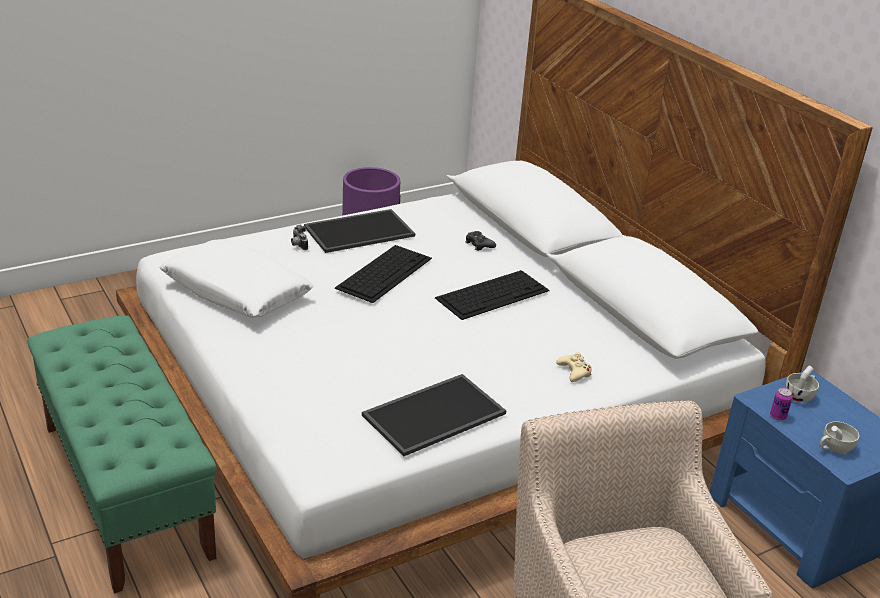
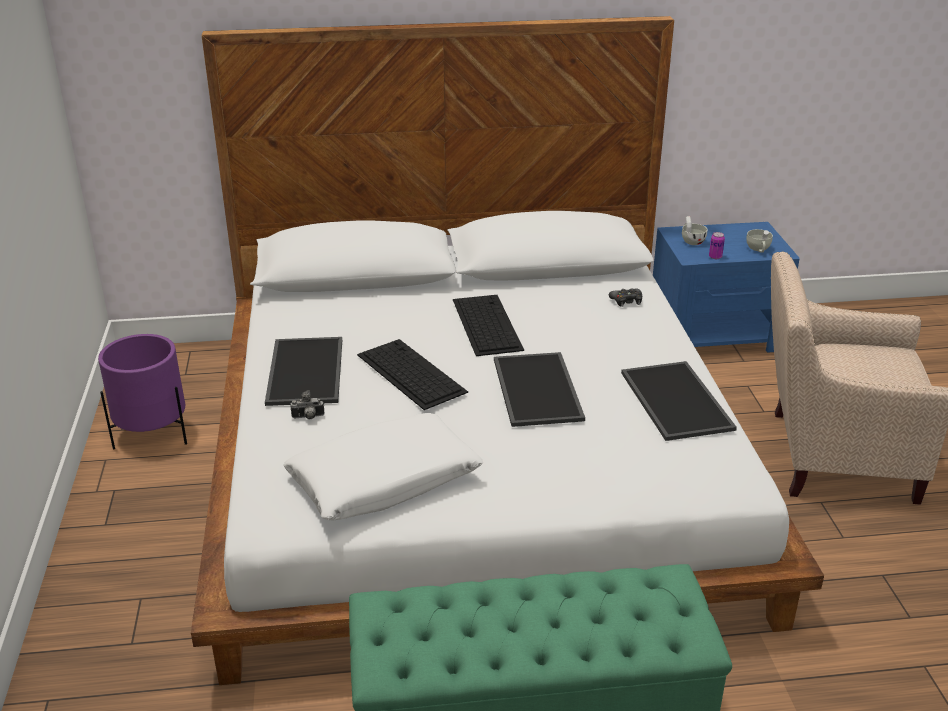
camera: 65 degrees left, 0 degrees up
(401, 337) = (539, 390): none -> tray
(479, 244) = (383, 310): black game controller -> black game controller (626, 301)
(574, 372) = (631, 318): beige game controller -> none

